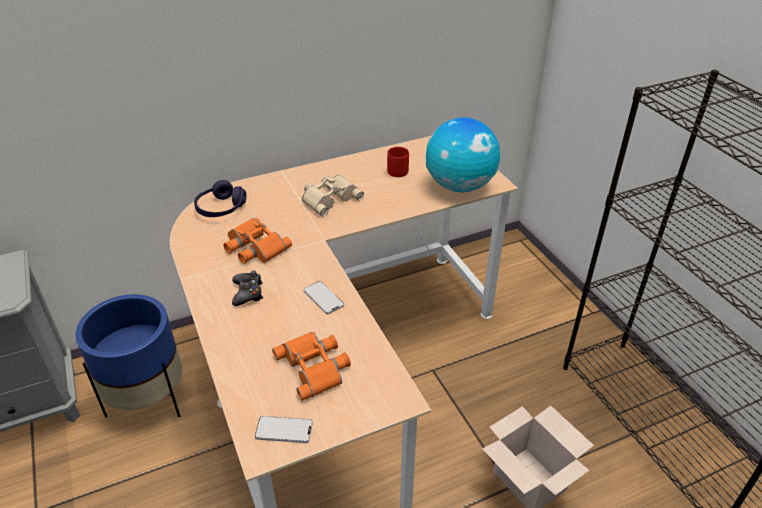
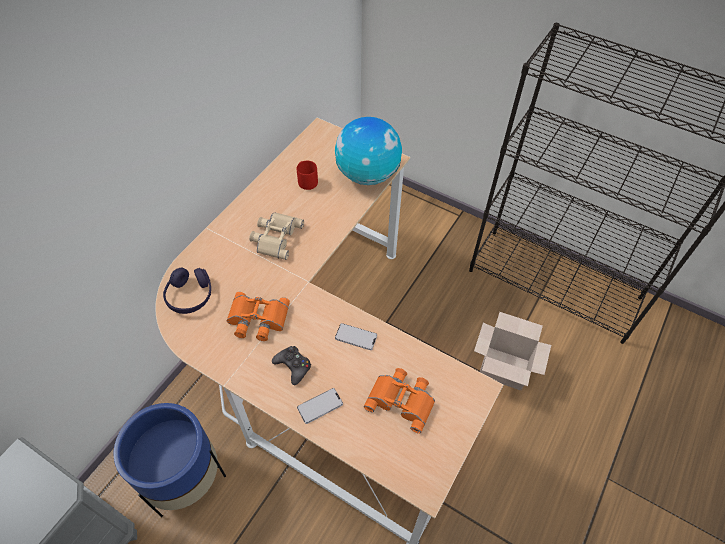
camera: 35 degrees left, 15 degrees up
(284, 430) = (426, 464): phone -> phone (320, 406)

